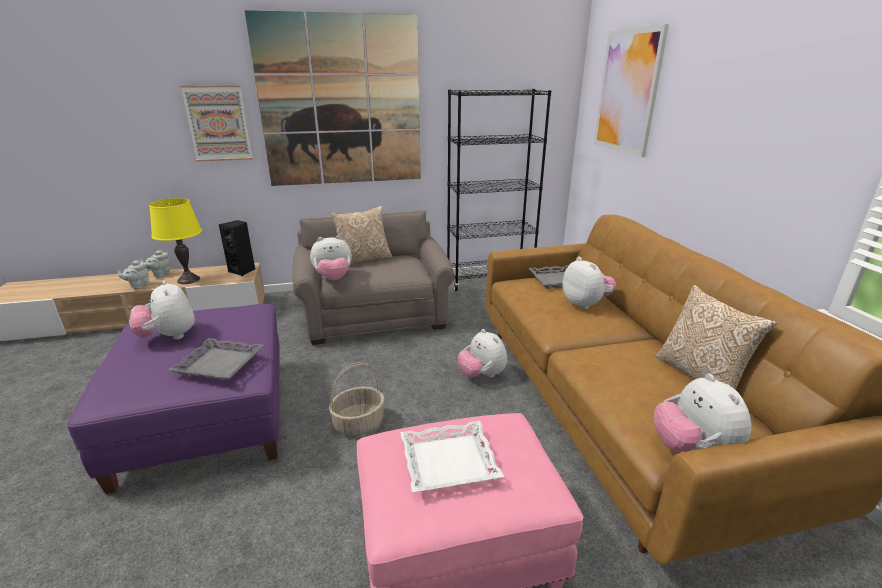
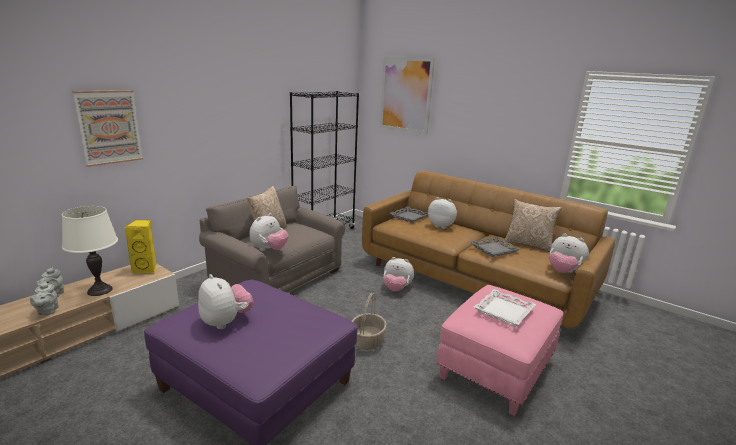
camera: 40 degrees left, 5 degrees down
(169, 336) = (226, 321): plush toy -> plush toy turned 150 degrees counterclockwise
(188, 280) = (100, 290): yellow table lamp -> white table lamp
(220, 363) = (305, 321): grey tray -> grey tray (493, 249)
(243, 271) = (146, 269): black speaker -> yellow speaker
(341, 103) = (216, 104): picture -> none

